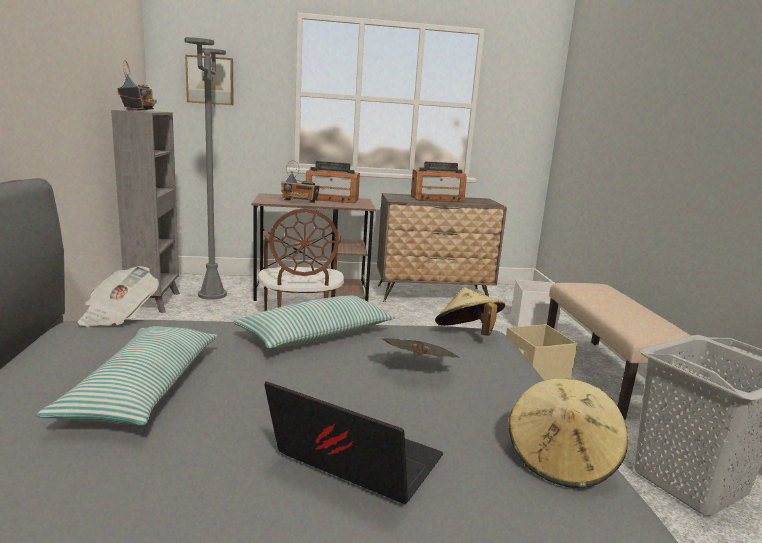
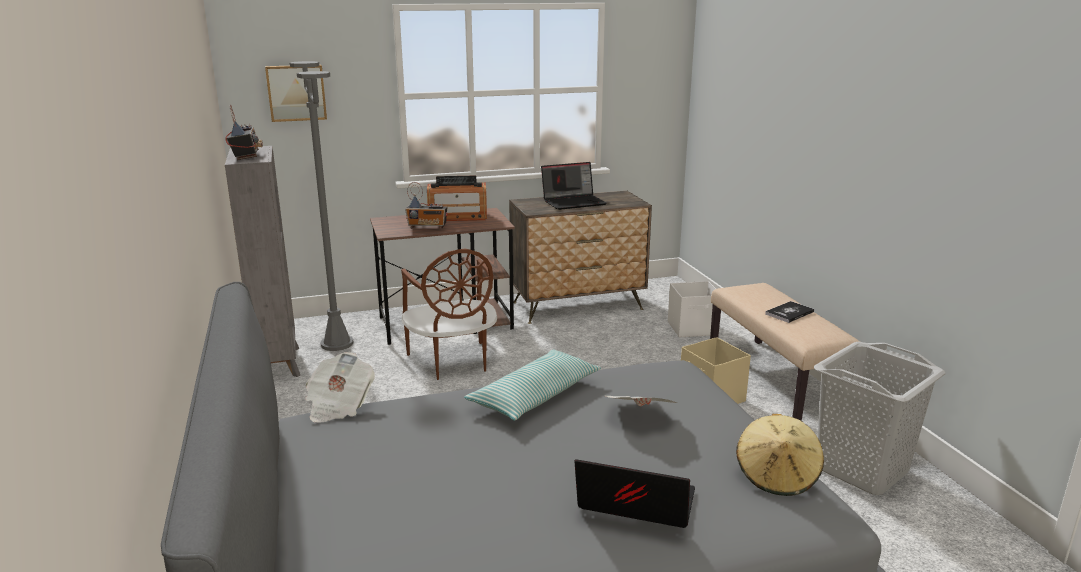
camera: 10 degrees left, 5 degrees up
(143, 389) = (431, 475): pillow -> none
(437, 199) = (574, 202): radio -> laptop
(467, 334) = (664, 371): beige hat -> none
(625, 308) = (789, 313): none -> book

